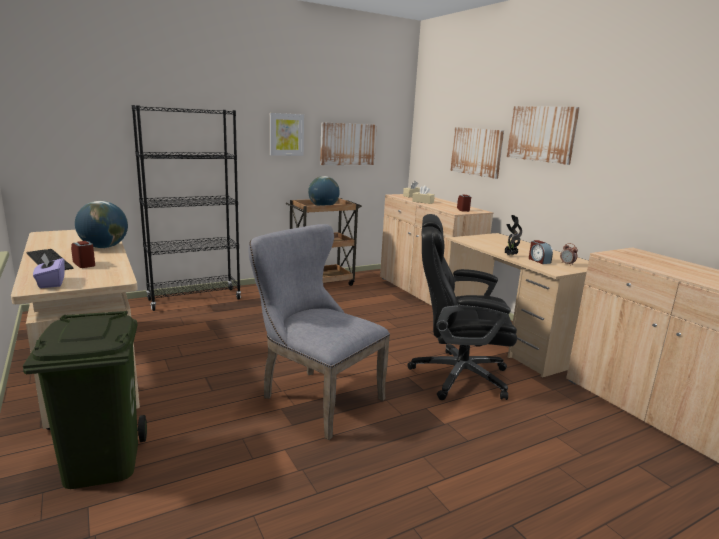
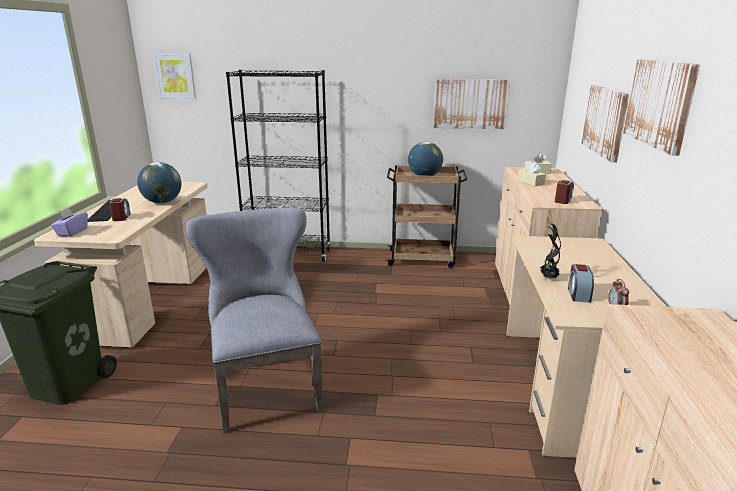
camera: 35 degrees right, 5 degrees up
(286, 134) = (393, 94): picture -> picture (175, 76)
(457, 376) = (433, 413): black office chair -> none

